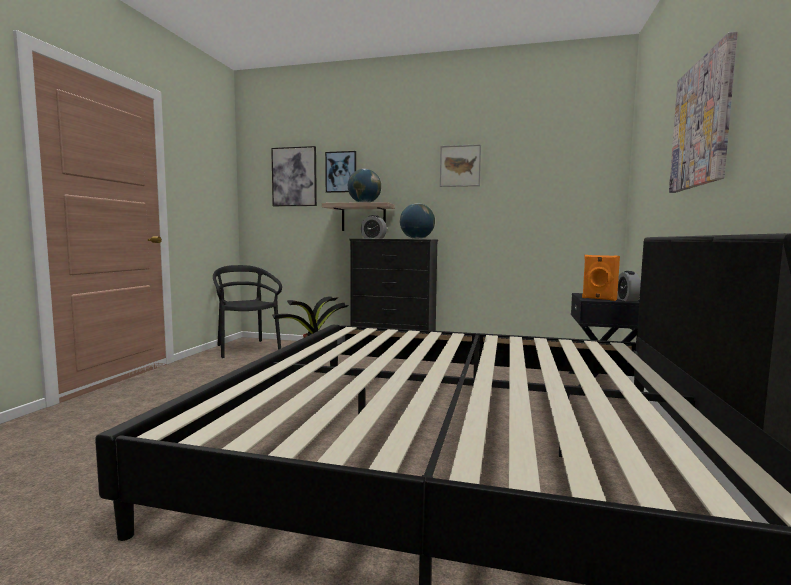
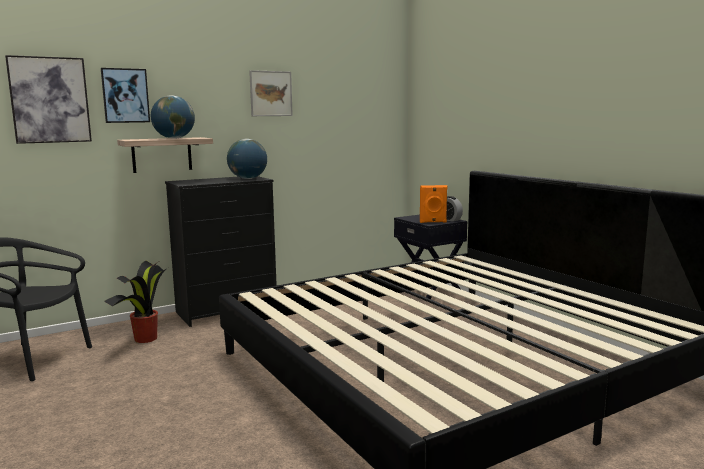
camera: 45 degrees left, 5 degrees up
(373, 238) = (203, 183): alarm clock -> none
(702, 123) = (532, 96): picture -> none

